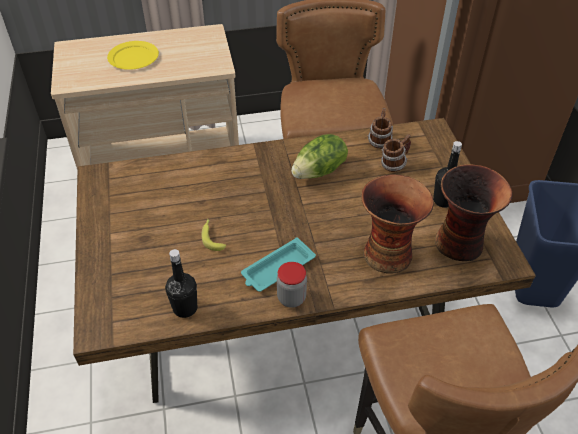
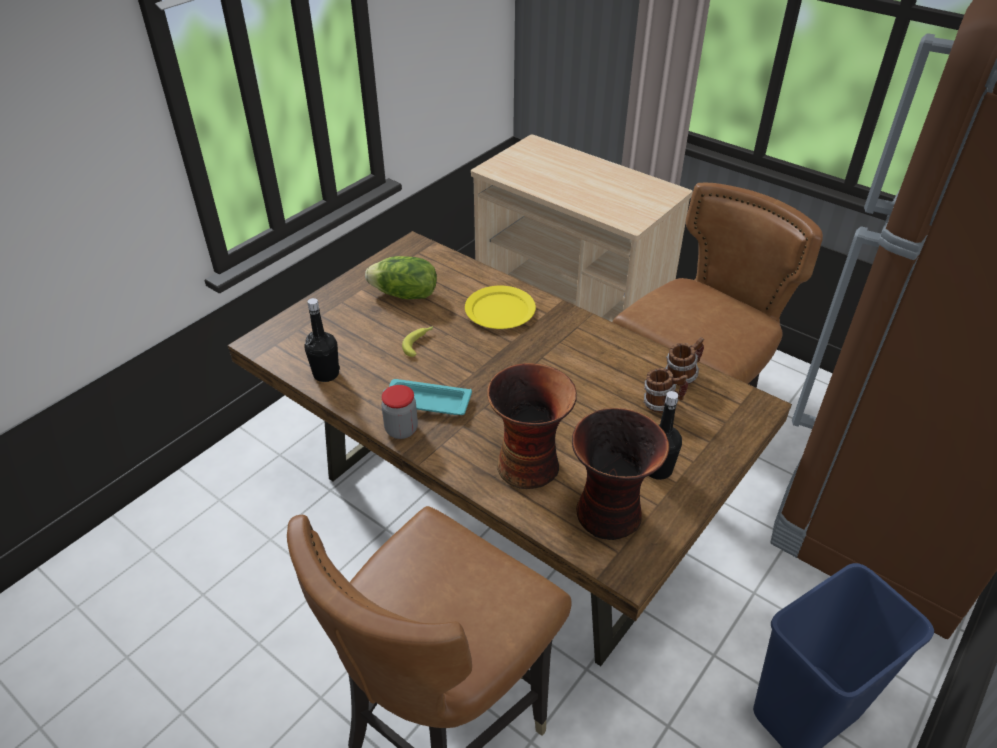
camera: 50 degrees right, 5 degrees down
(134, 57) = (571, 177): yellow plate -> yellow plate (500, 310)
(320, 171) = (582, 360): lettuce -> lettuce (404, 295)

